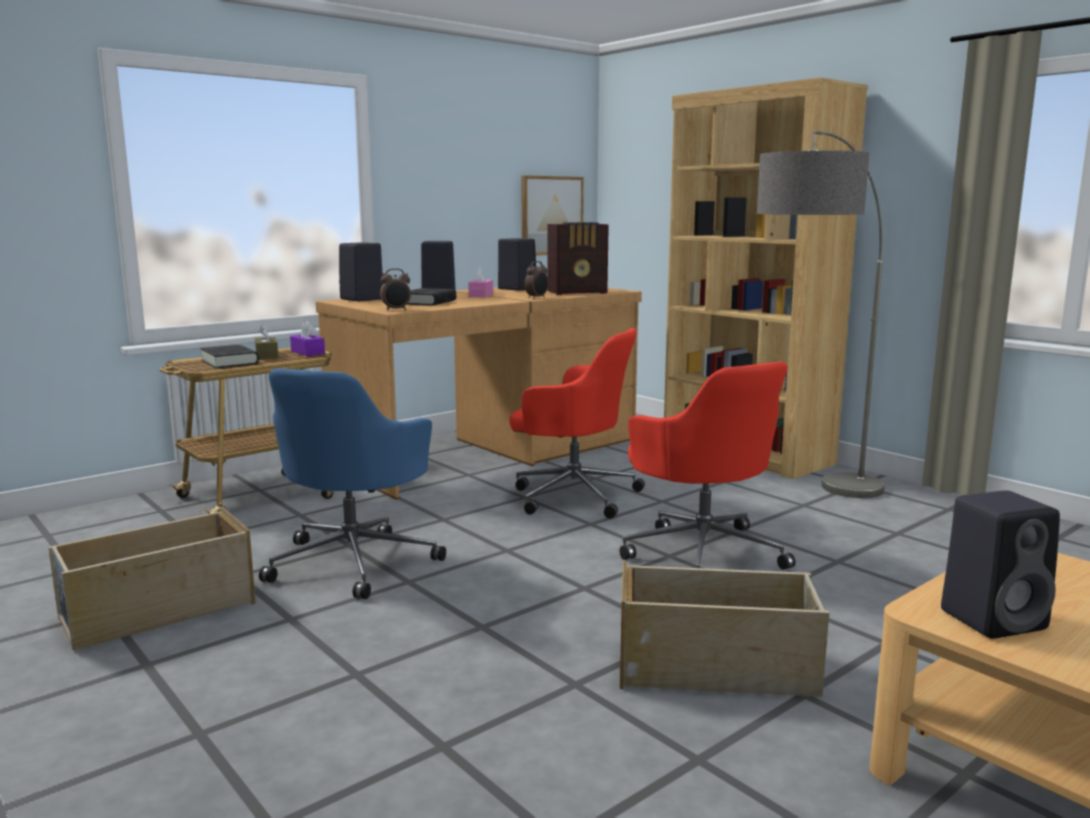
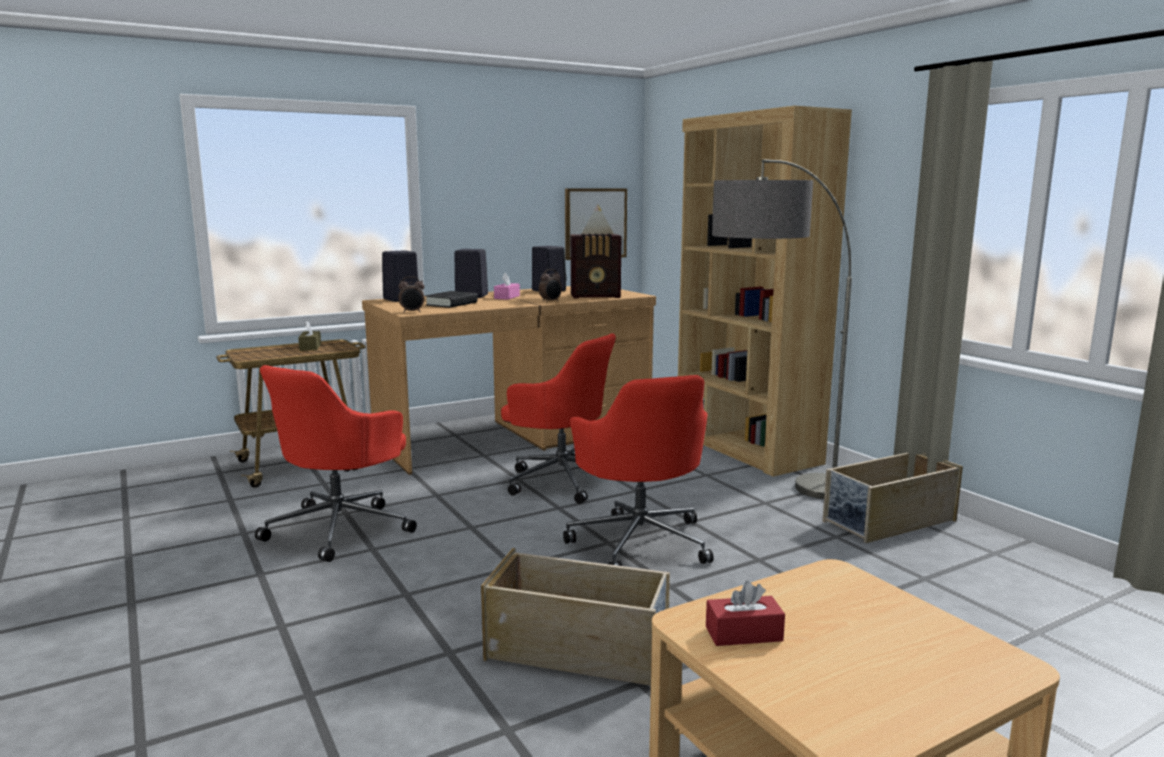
camera: 10 degrees right, 0 degrees up
(157, 611) = (165, 559): beige storage box -> beige storage box (888, 521)
(230, 362) = (275, 352): black book -> none
(308, 352) = (344, 345): purple tissue box -> none
(355, 561) = (341, 528): blue office chair -> red office chair
(994, 619) = (743, 634): black speaker -> red tissue box

